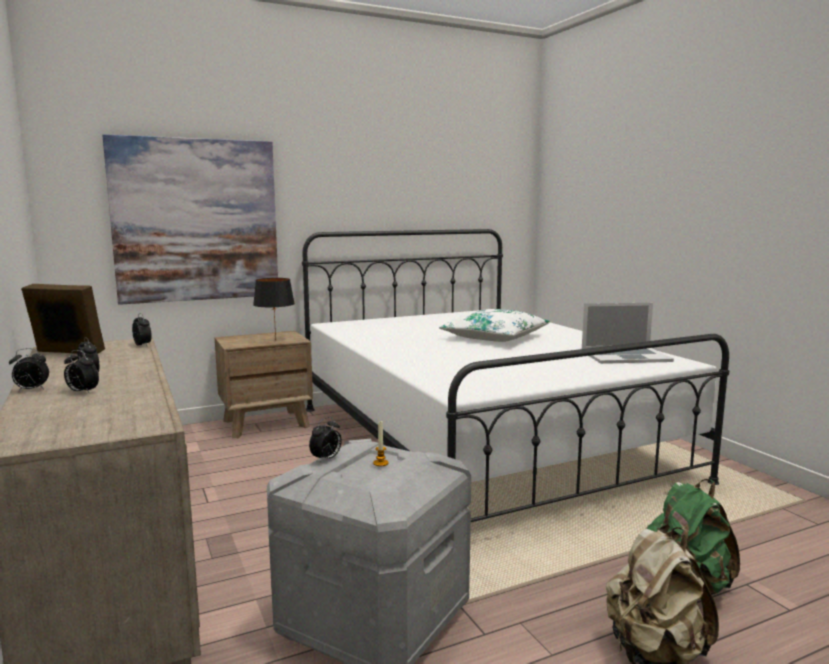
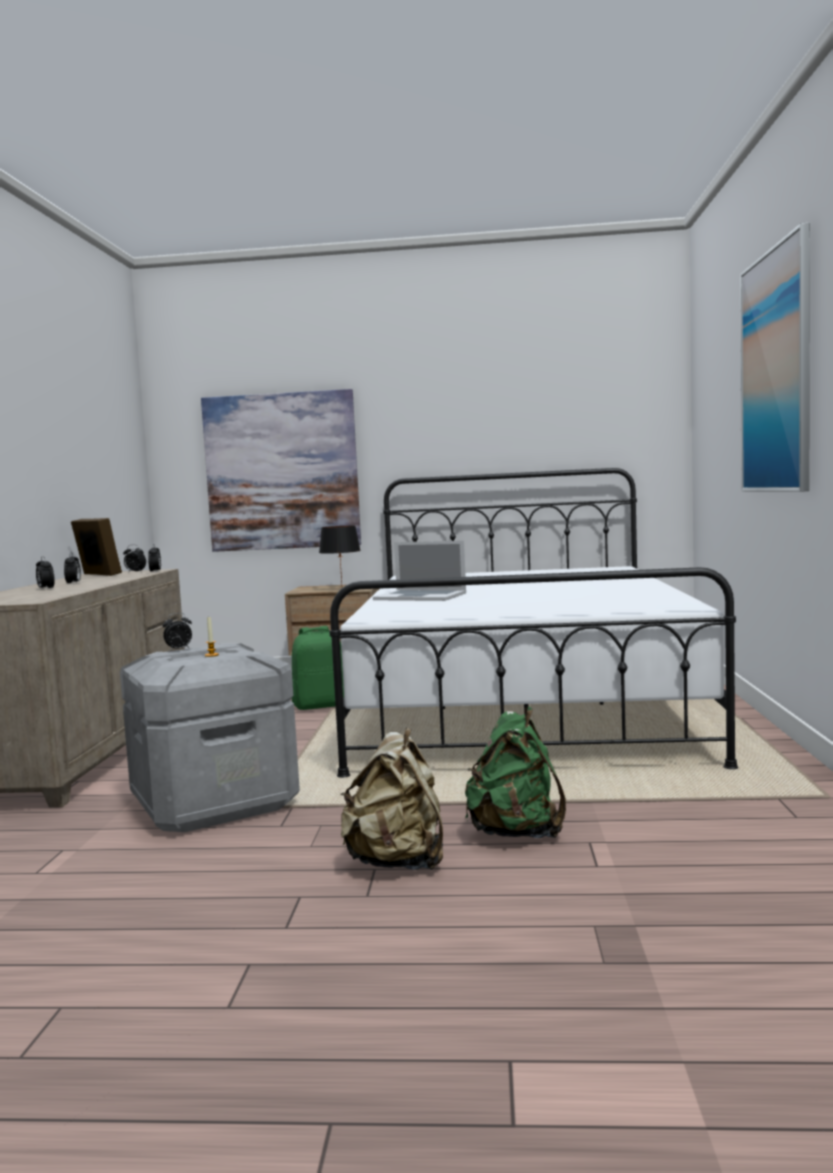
camera: 30 degrees right, 5 degrees down
(31, 390) = (24, 588): alarm clock -> alarm clock (135, 572)
(298, 462) = (321, 705): none -> green backpack
(494, 337) = (539, 586): white pillow -> none
(625, 356) = (636, 601): laptop -> laptop (420, 596)
(700, 174) = (775, 372): none -> picture

